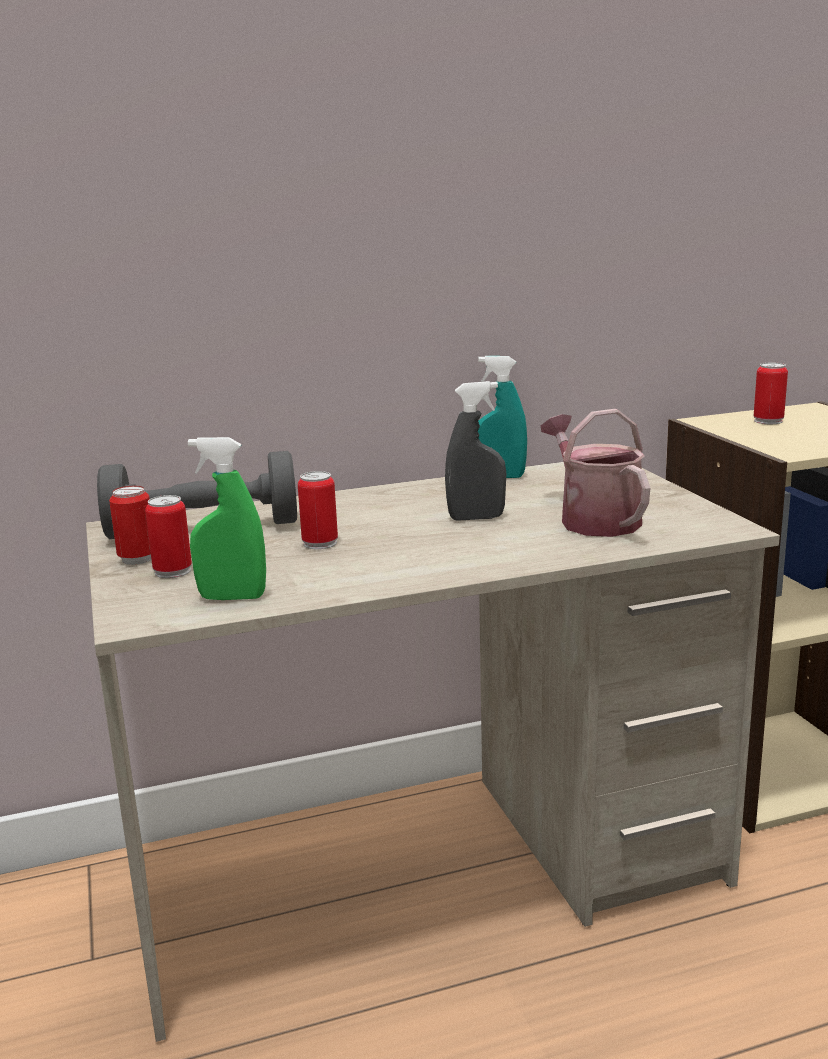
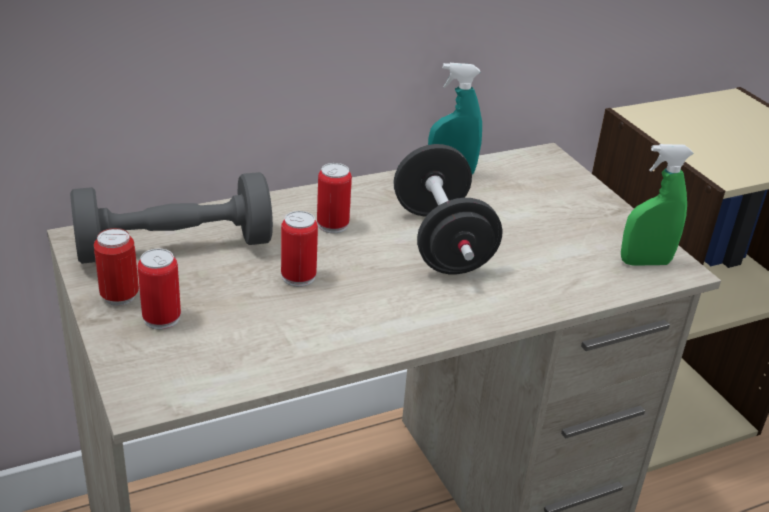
camera: 10 degrees left, 15 degrees up
(232, 597) = (233, 363): green spray bottle -> green spray bottle (645, 262)
(476, 518) = (441, 241): grey spray bottle -> black dumbbell
(594, 519) = (552, 249): watering can -> none
(768, 421) = (697, 119): can -> can (332, 225)

